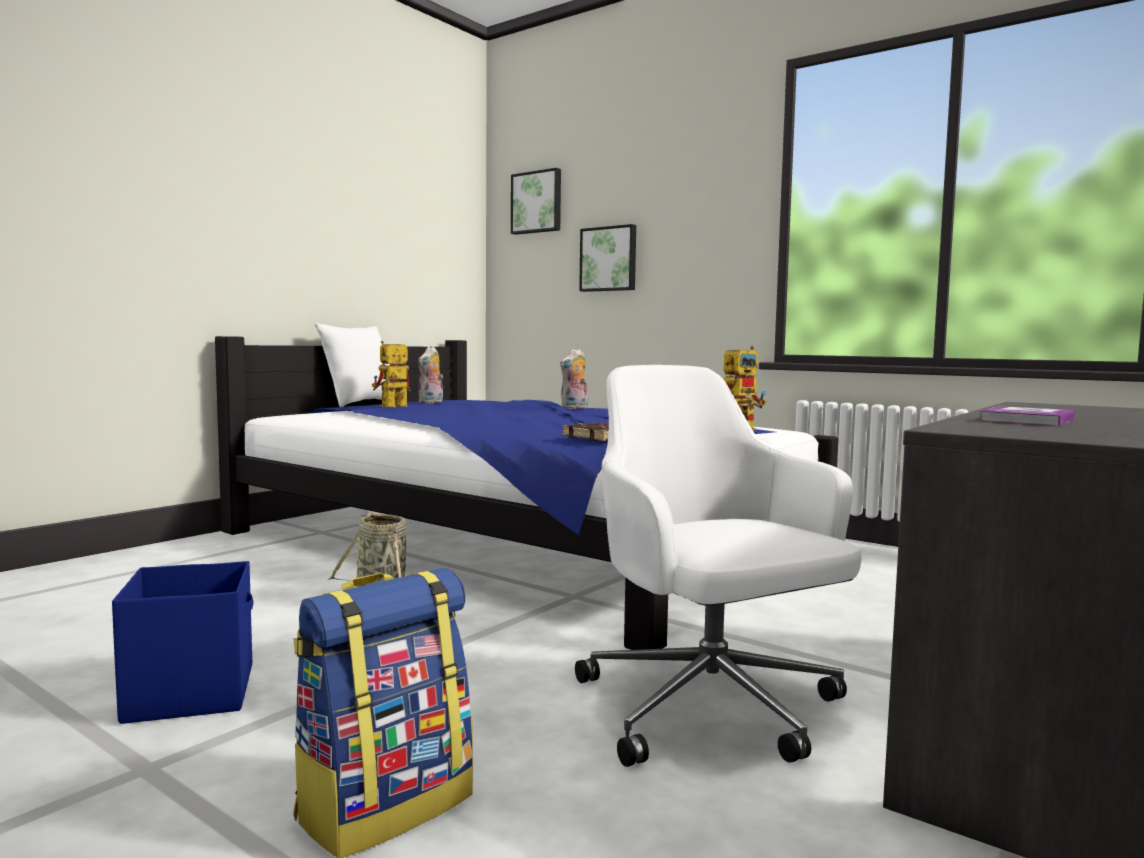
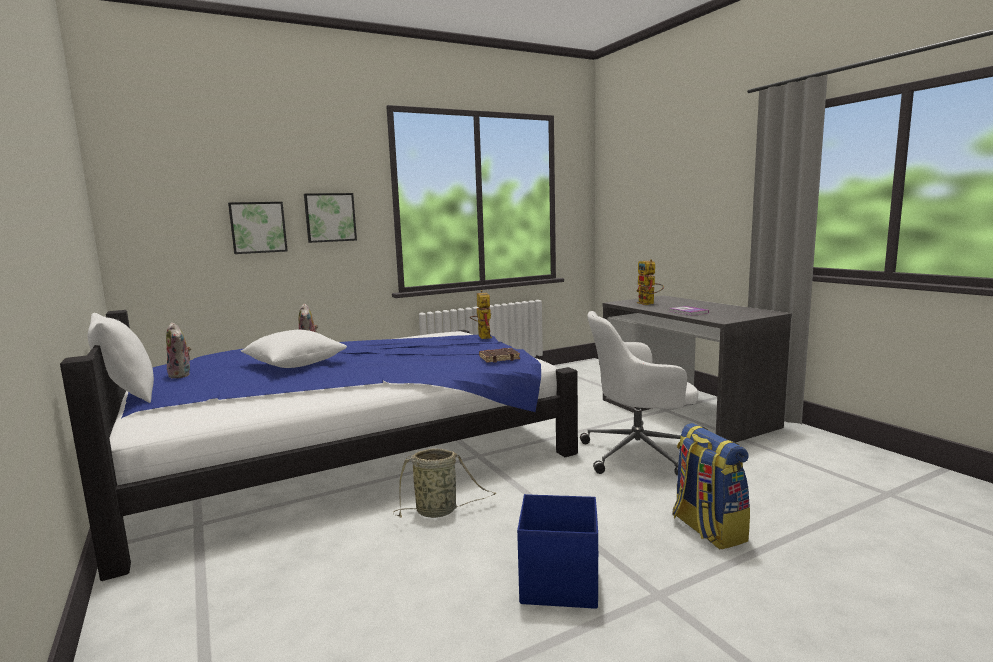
camera: 65 degrees left, 5 degrees up
(390, 407) = (210, 386): toy robot -> toy robot (649, 303)
(494, 410) = (295, 364): none -> white pillow
(537, 202) = (165, 174): picture -> picture (330, 217)

